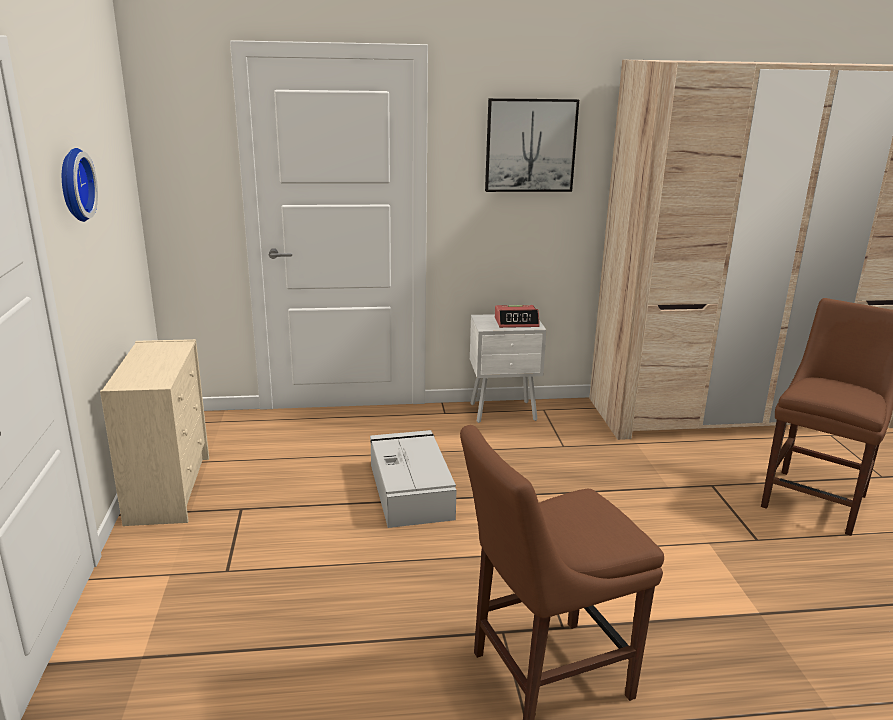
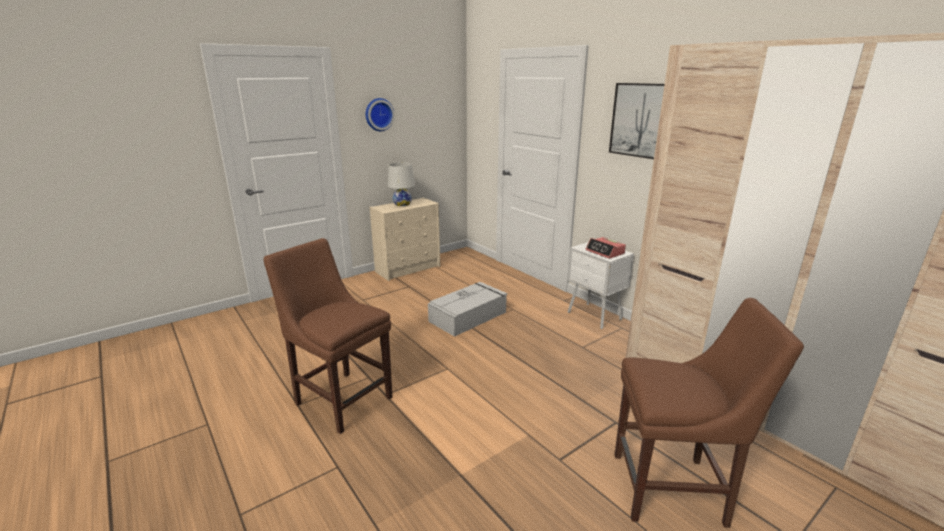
camera: 60 degrees right, 0 degrees up
(145, 363) = (402, 204): none -> white table lamp

